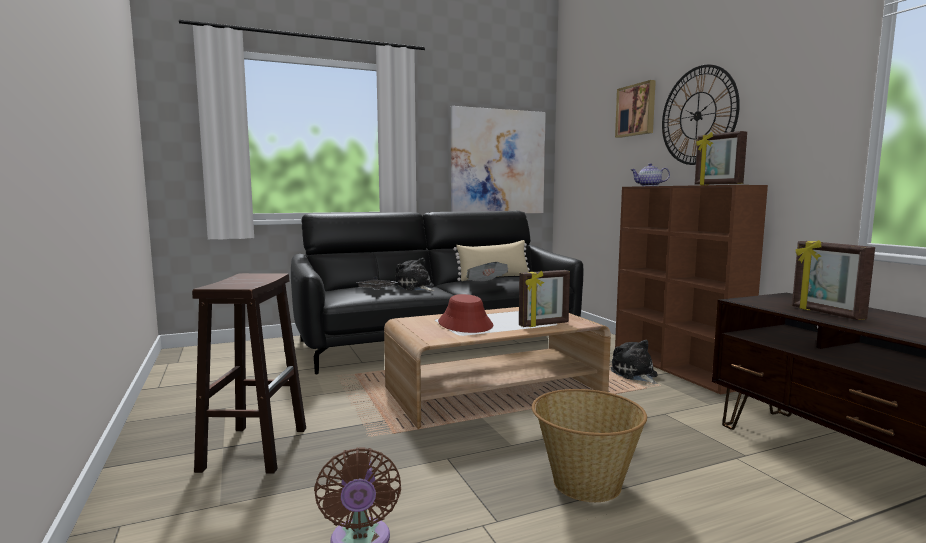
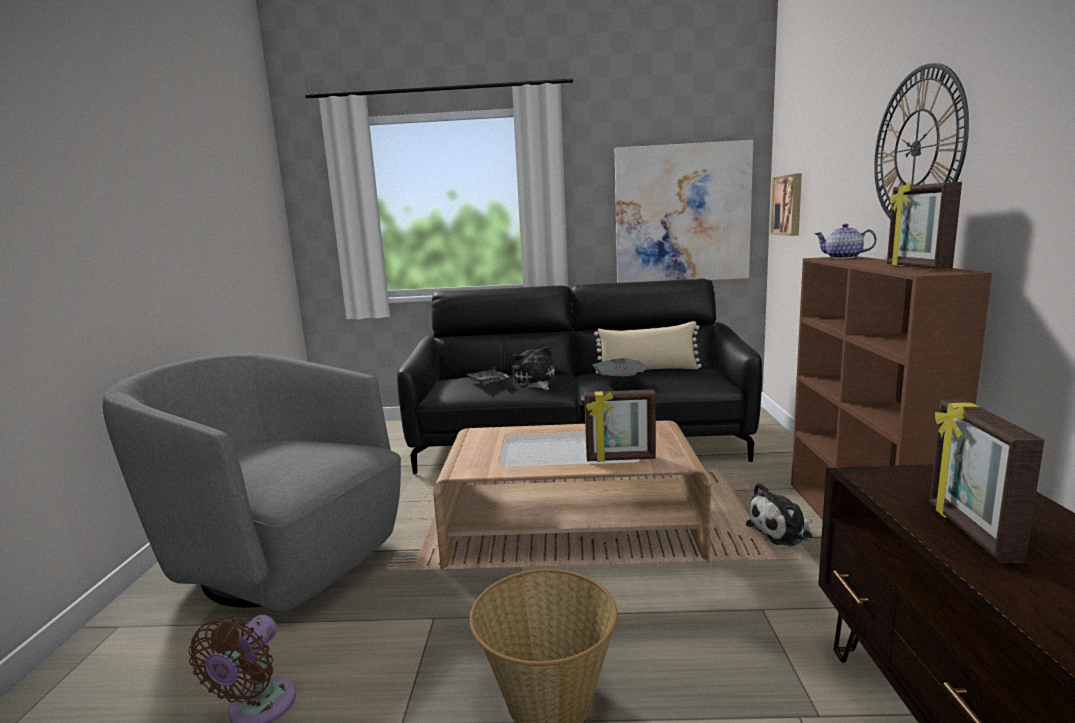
camera: 25 degrees right, 5 degrees up
(255, 448) = (282, 561): brown stool -> grey armchair
(465, 324) = (529, 447): red hat -> none
(635, 374) = (782, 531): plush toy -> plush toy turned 120 degrees counterclockwise
(636, 110) = (849, 137): picture -> picture (788, 205)

